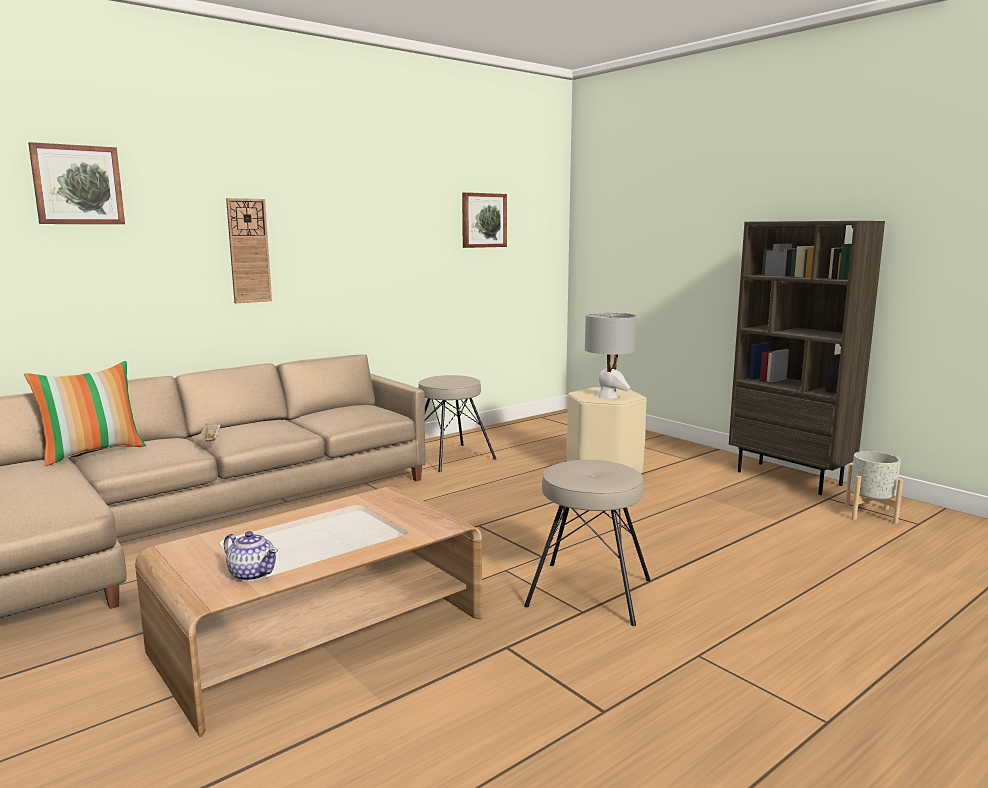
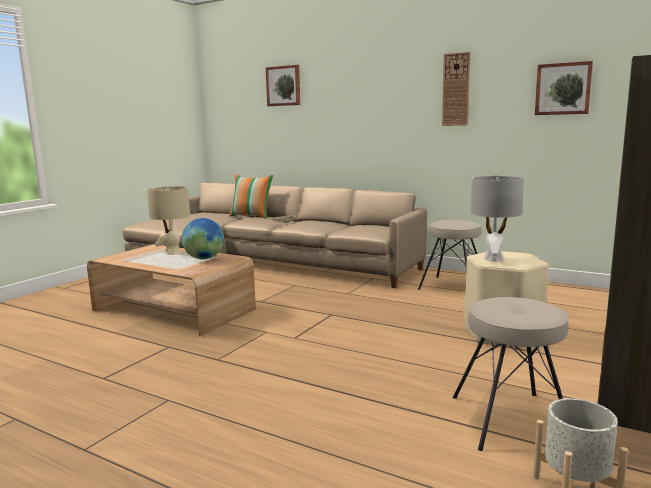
camera: 70 degrees right, 0 degrees up
(249, 251) = (360, 119): wall clock -> wall clock (456, 89)
(252, 574) = (125, 258): teapot -> none
(275, 531) = (173, 253): none -> beige table lamp
(362, 511) = (204, 258): none -> globe
(589, 592) = (247, 358): beige stool -> beige stool (510, 420)

